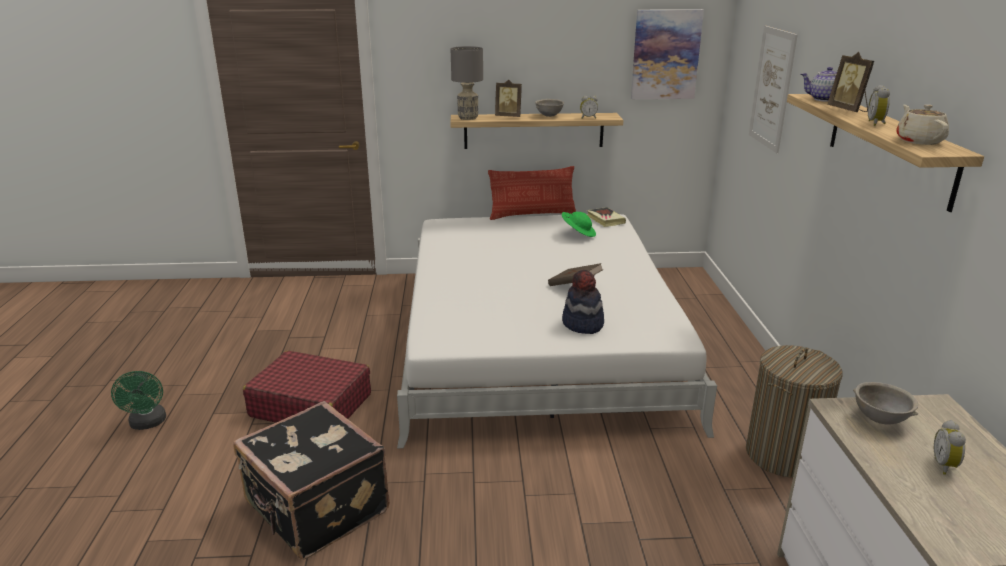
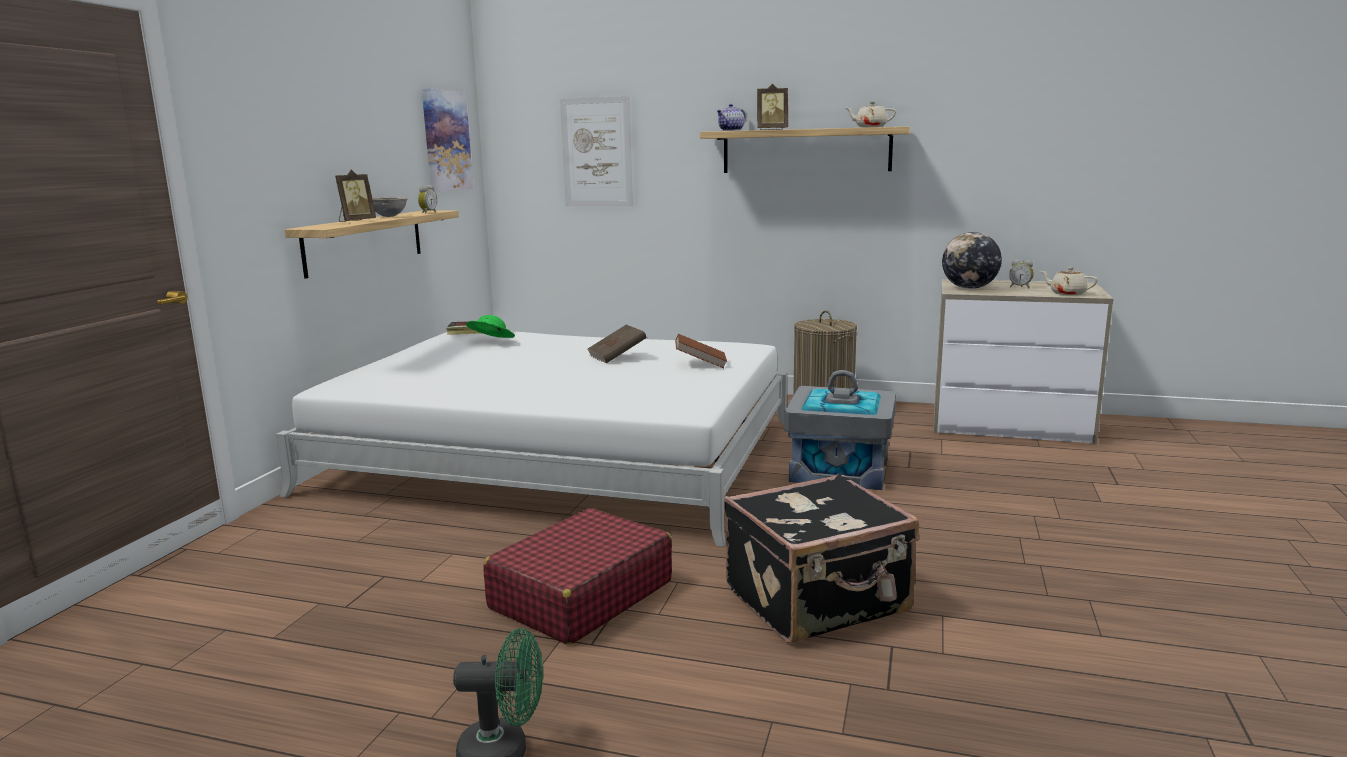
camera: 70 degrees left, 10 degrees down
(468, 118) = (325, 226): grey table lamp -> none
(532, 215) = (393, 353): pillow -> none
(582, 324) = (700, 364): hat -> brown book
(600, 489) = (840, 469): none -> grey storage box
(876, 123) = (818, 128): alarm clock -> none
(879, 419) = (969, 288): grey bowl -> globe
(933, 514) = (1067, 293): none -> beige teapot

